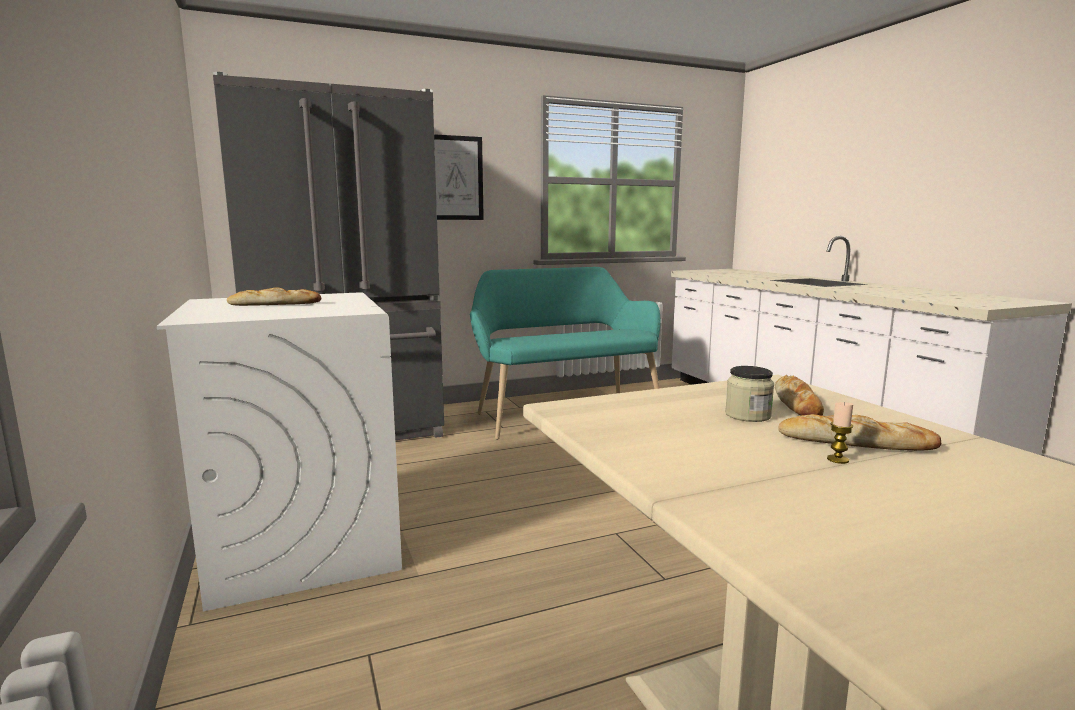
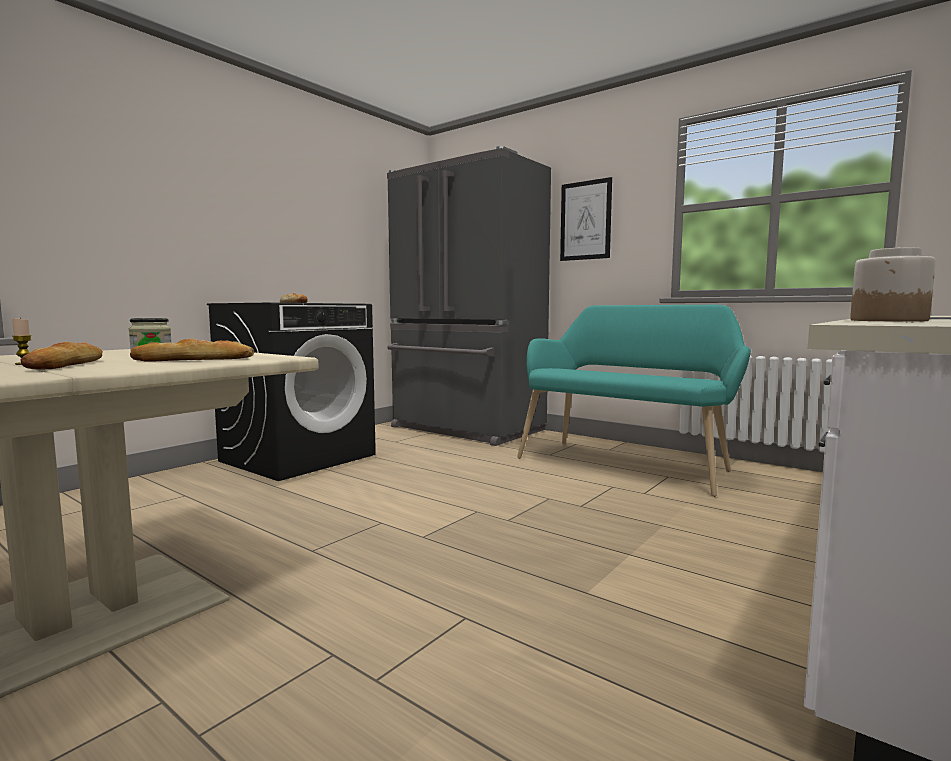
camera: 60 degrees right, 5 degrees down
(303, 542) = (298, 458): white washing machine -> black washing machine
(912, 297) = (889, 320): none -> jar

